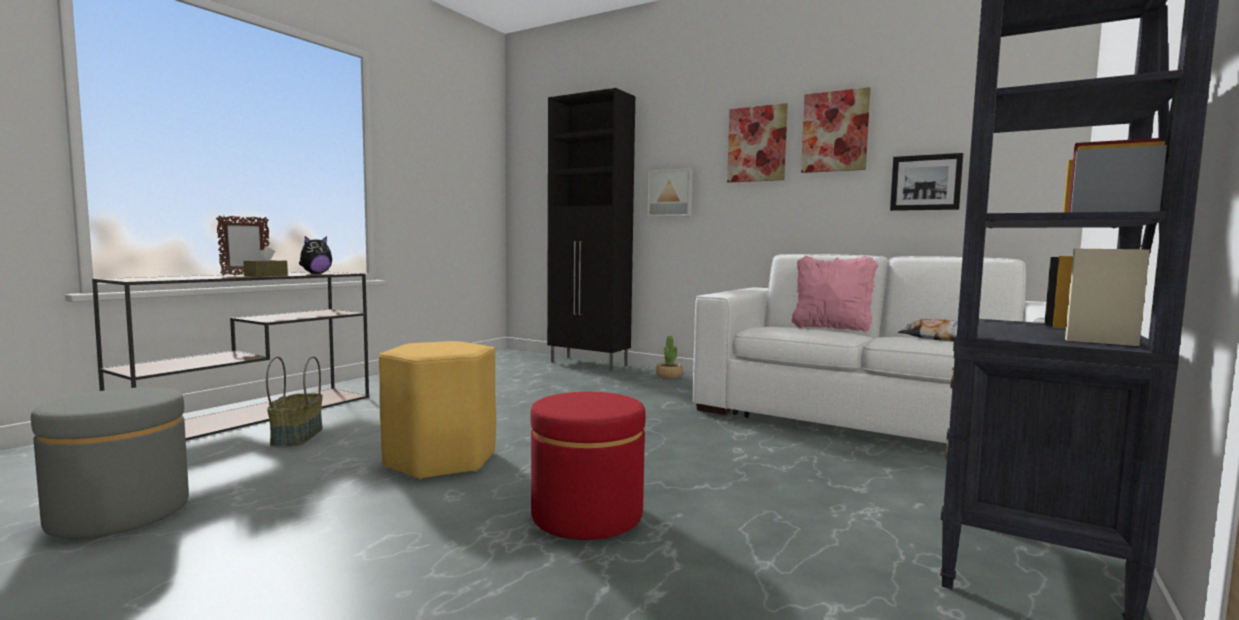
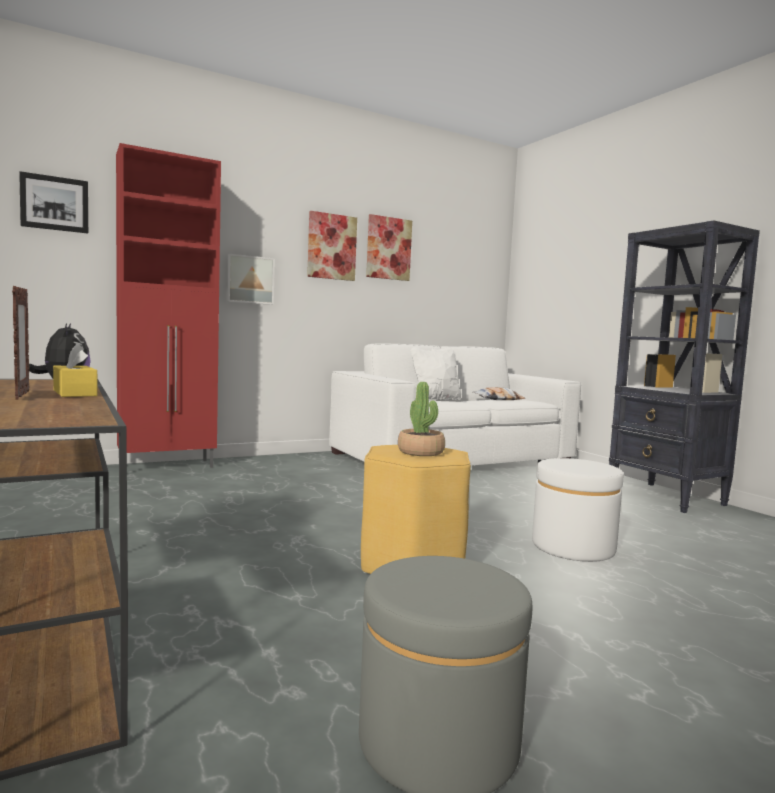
camera: 60 degrees left, 0 degrees up
(266, 275) = (75, 393): brown tissue box -> yellow tissue box
(296, 436) = (230, 618): basket -> none
(587, 515) = (573, 547): red ottoman -> white ottoman
(589, 364) = (168, 466): black cabinet -> red cabinet
(669, 376) = (270, 460): potted plant -> potted plant (421, 452)
(831, 329) = (435, 400): pink pillow -> white pillow
(925, 182) = (440, 295): picture -> picture (54, 203)

